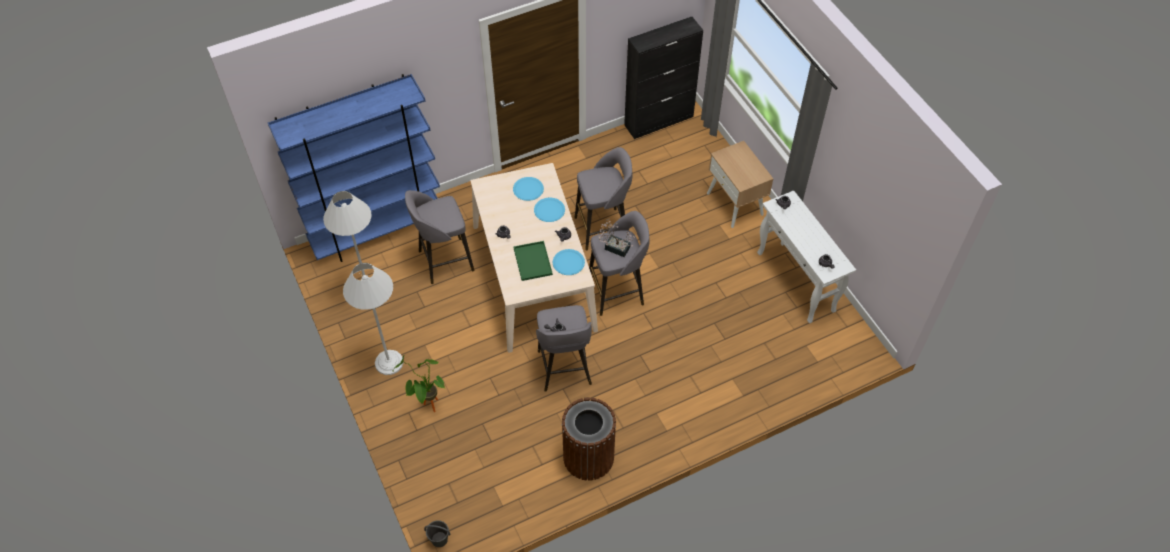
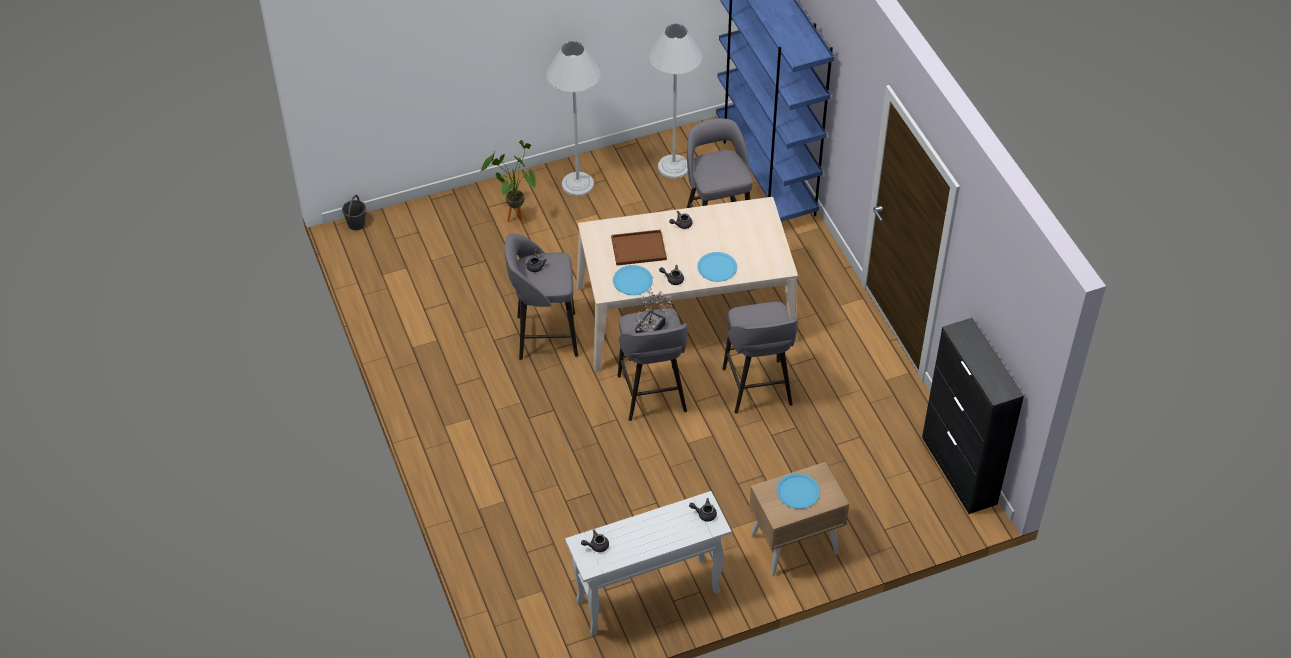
camera: 95 degrees right, 5 degrees down
(528, 189) = (753, 249): blue plate -> blue plate (798, 491)
(533, 262) = (637, 249): green tray -> brown tray
(588, 457) = (425, 350): brown trash can -> none

